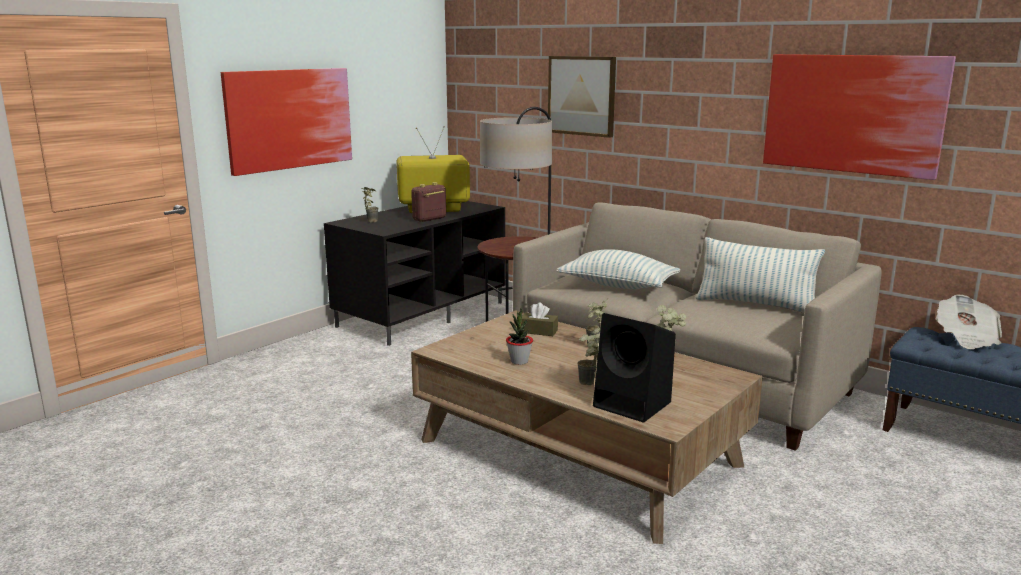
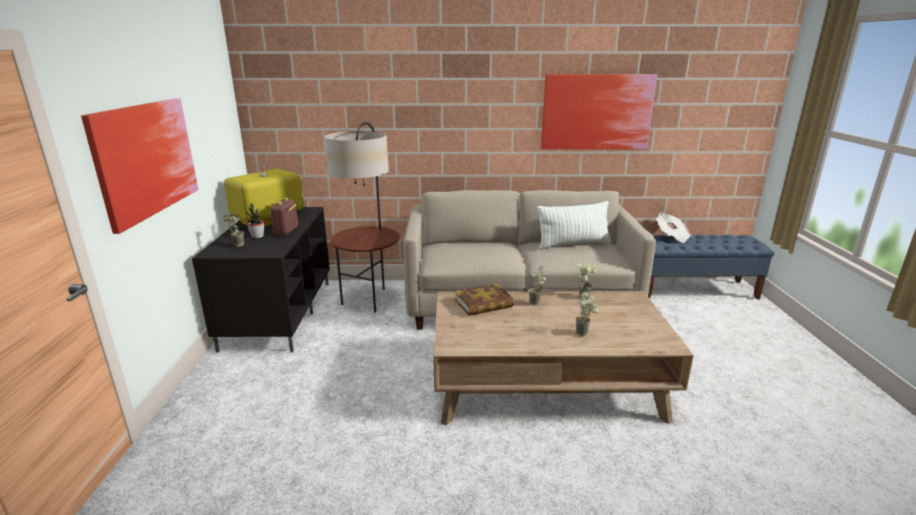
camera: 40 degrees left, 5 degrees up
(519, 361) = (517, 333): potted plant -> potted plant (257, 236)
(538, 331) = (483, 304): brown tissue box -> book
(582, 95) = (388, 109): picture -> none
(618, 286) = (484, 252): pillow -> none
(634, 404) = (631, 338): black speaker -> none

